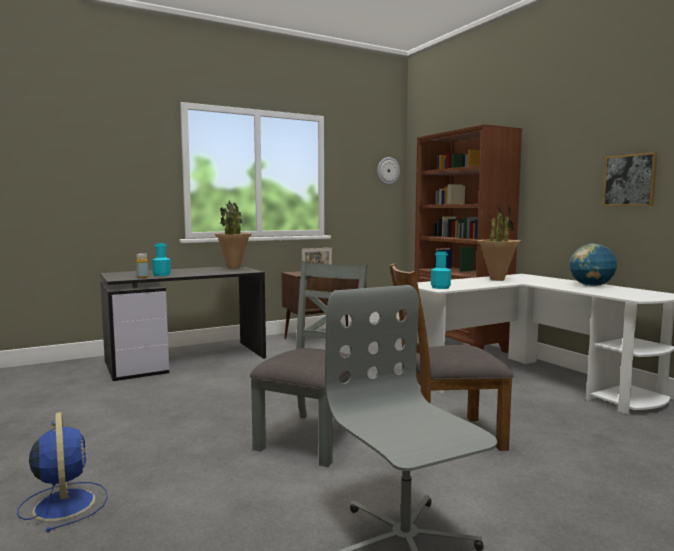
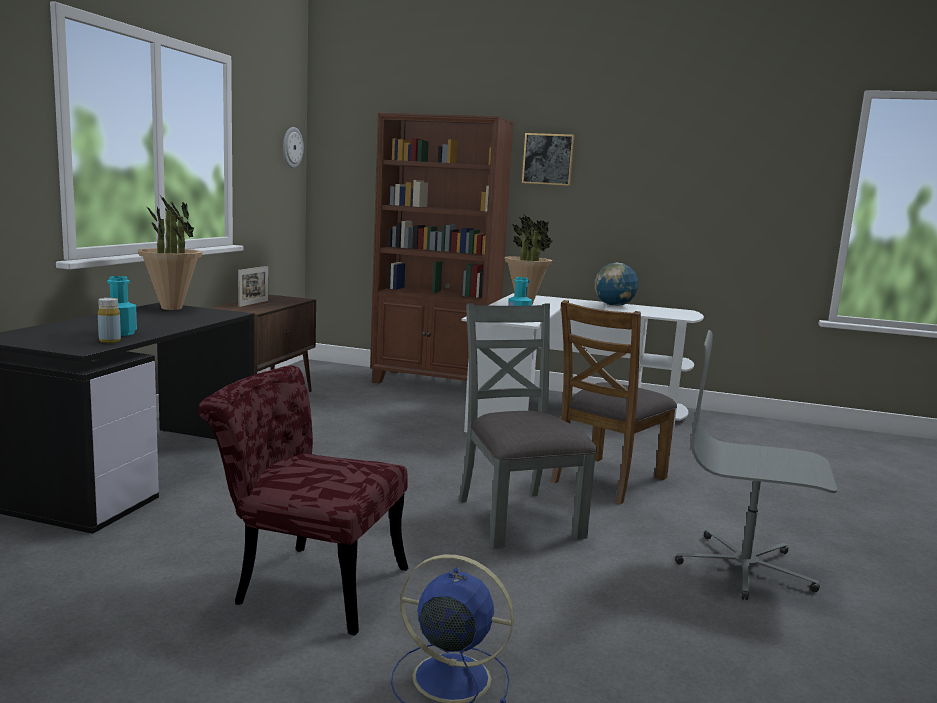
camera: 45 degrees left, 5 degrees up
(127, 431) = (306, 583): none -> red chair
(629, 180) = (641, 198): picture -> picture (548, 159)

